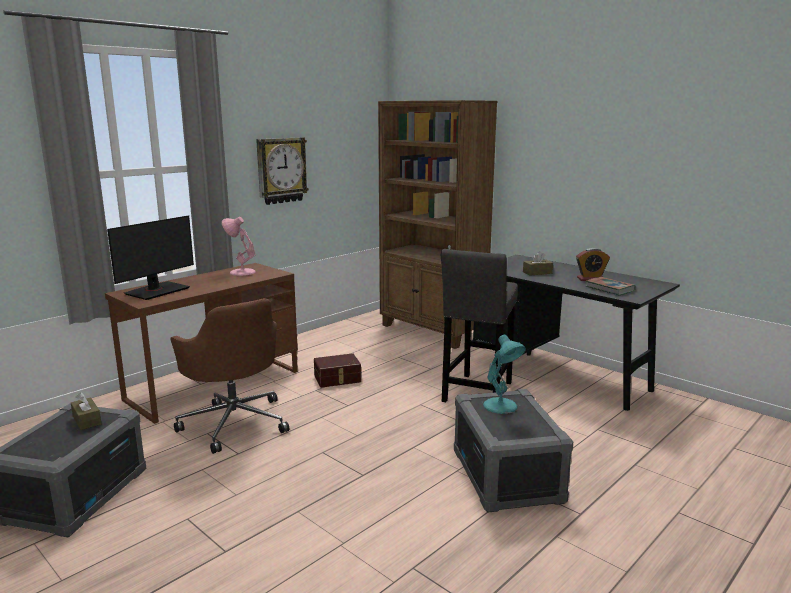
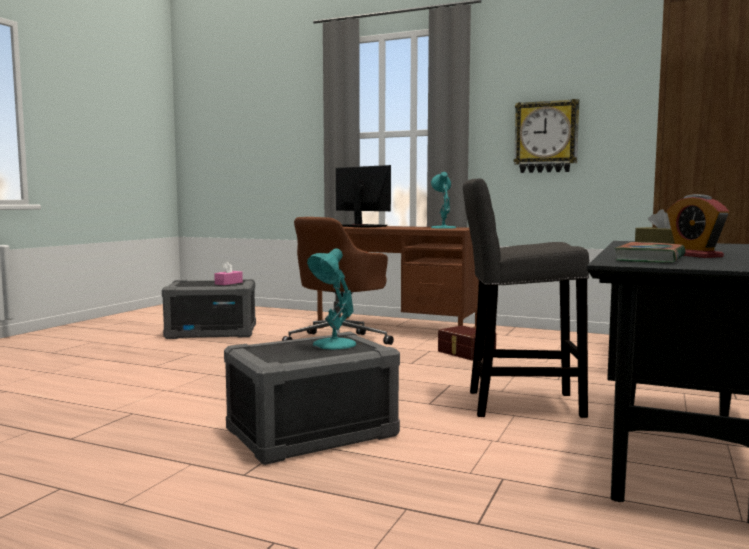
camera: 70 degrees right, 10 degrees down
(87, 420) = (228, 283): brown tissue box -> pink tissue box
(156, 291) = (360, 226): monitor -> monitor turned 150 degrees counterclockwise
(241, 272) = (443, 227): pink table lamp -> turquoise table lamp

